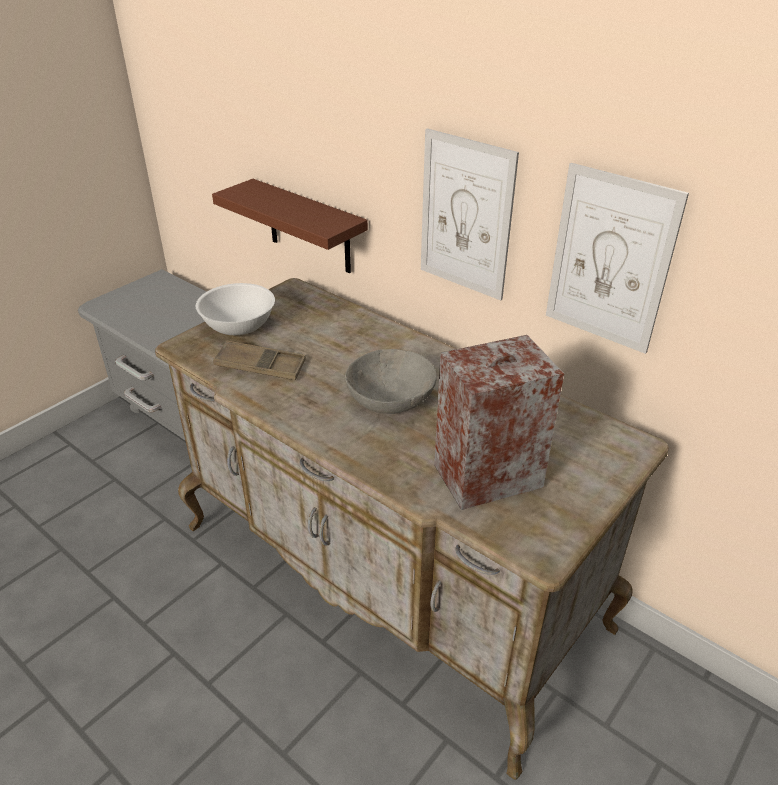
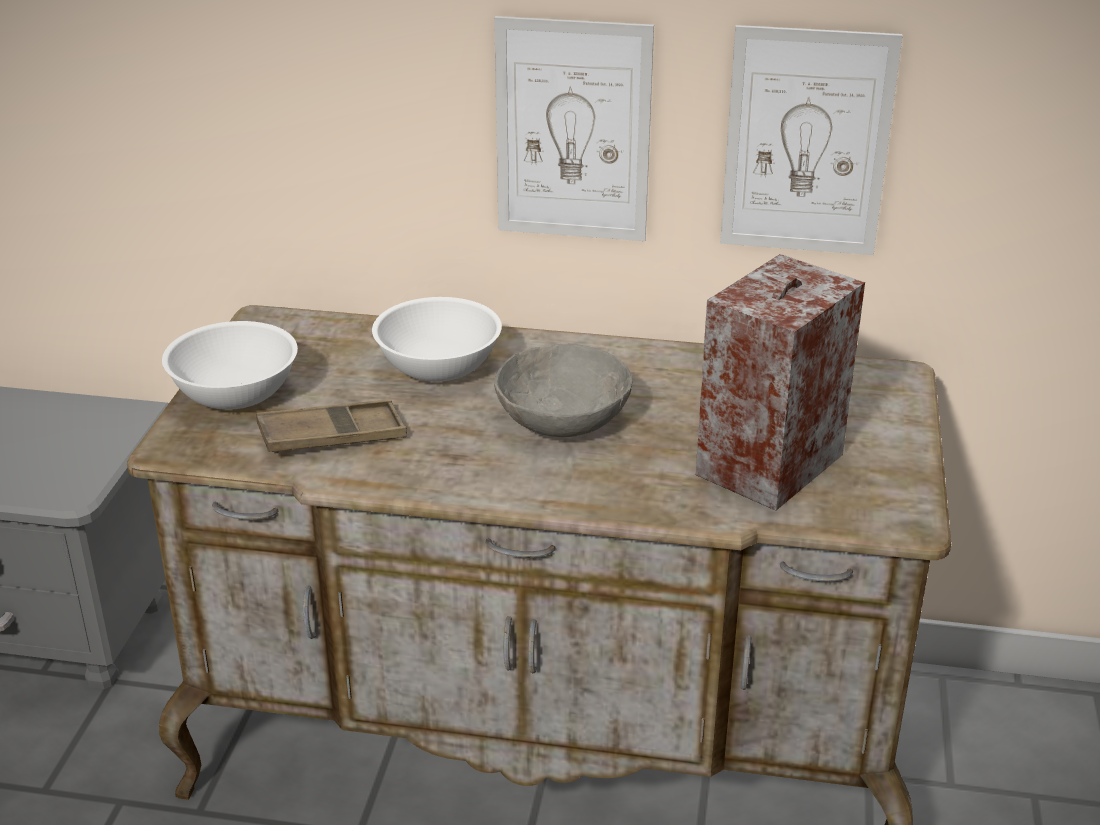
camera: 30 degrees left, 5 degrees down
(309, 227) = (262, 214): brown shelf -> none
(354, 343) = (438, 367): none -> white bowl

